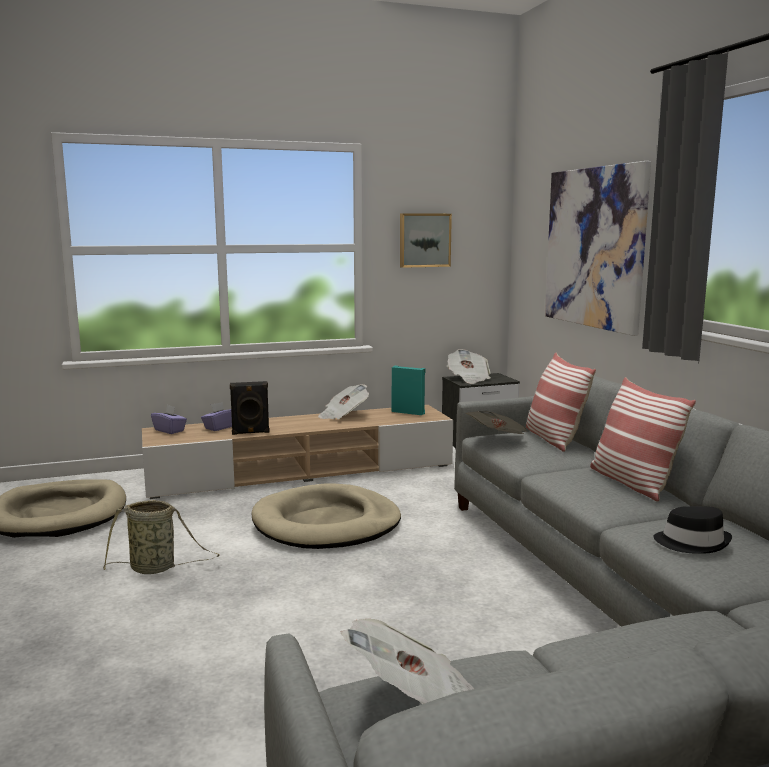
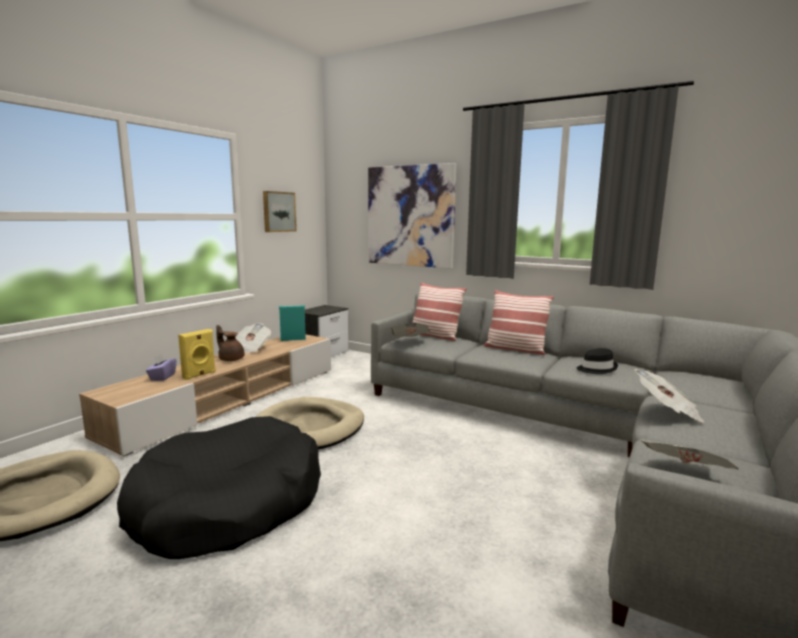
camera: 40 degrees left, 0 degrees up
(156, 568) = (228, 504): basket -> black dog bed
(169, 430) = (116, 389): purple tissue box -> none
(250, 432) = (199, 375): black speaker -> yellow speaker
(306, 422) = (231, 359): none -> brown teapot
(468, 379) = (315, 310): newspaper -> newspaper (667, 411)

